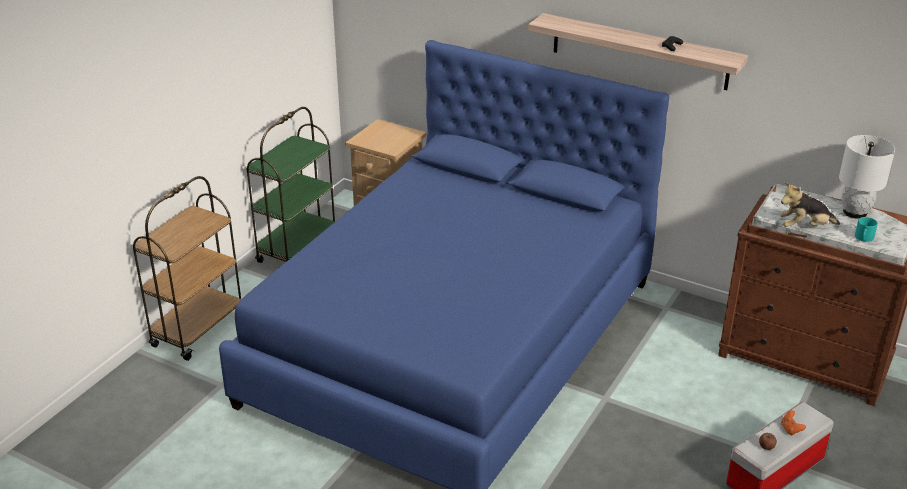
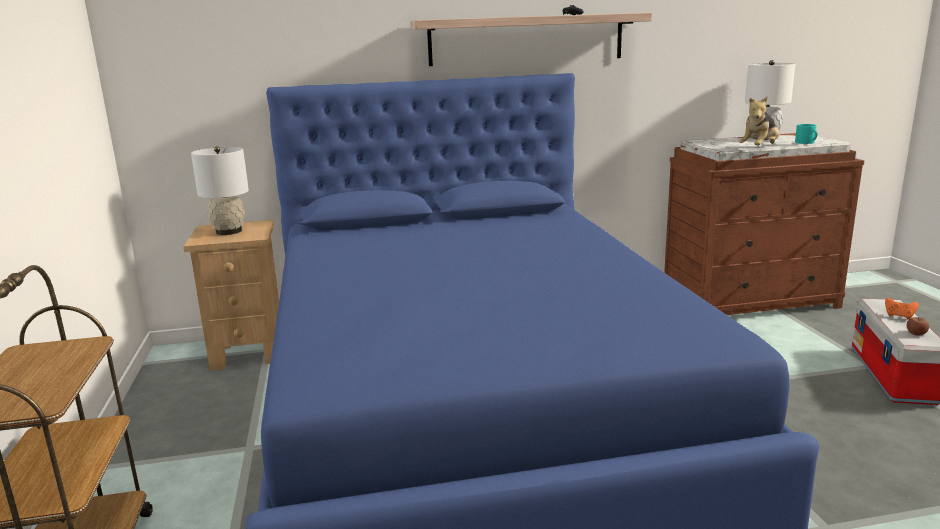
camera: 40 degrees left, 15 degrees down
(297, 249) = (153, 416): green cart -> none
(385, 136) = (228, 231): none -> white table lamp

